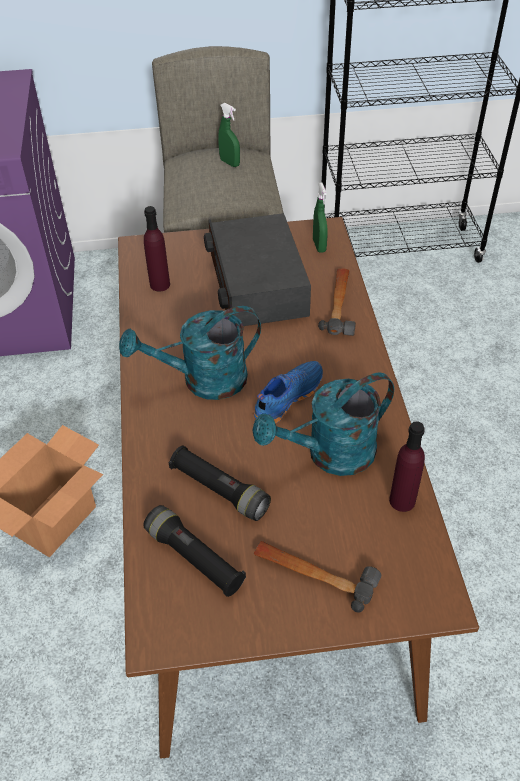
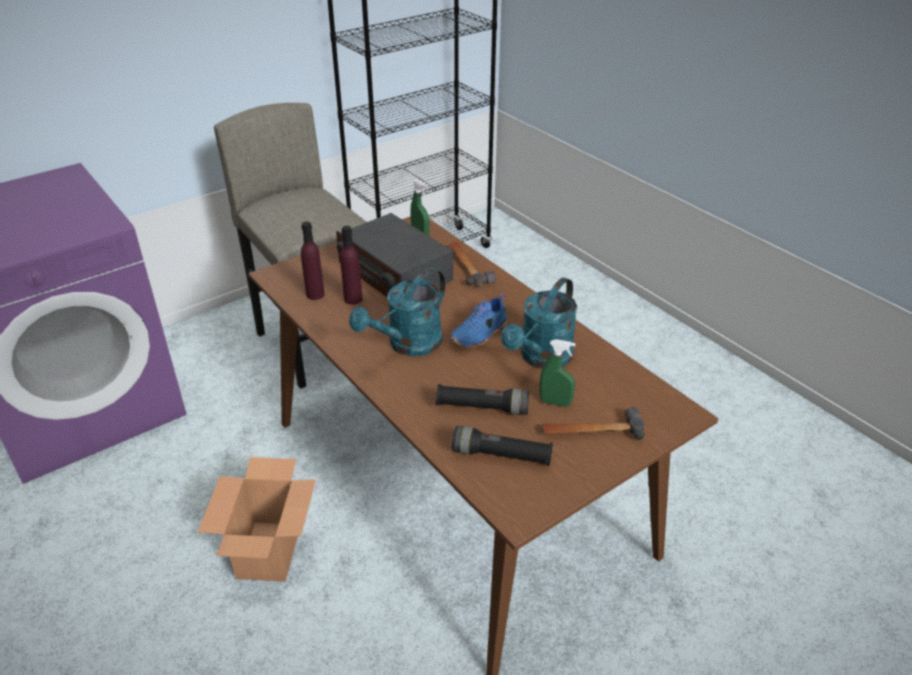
camera: 30 degrees left, 10 degrees down
(230, 163) = (302, 199): green spray bottle -> green spray bottle (555, 402)
(287, 397) = (480, 334): blue shoe -> blue shoe turned 150 degrees counterclockwise
(402, 500) = (612, 367): purple bottle -> purple bottle (353, 299)

